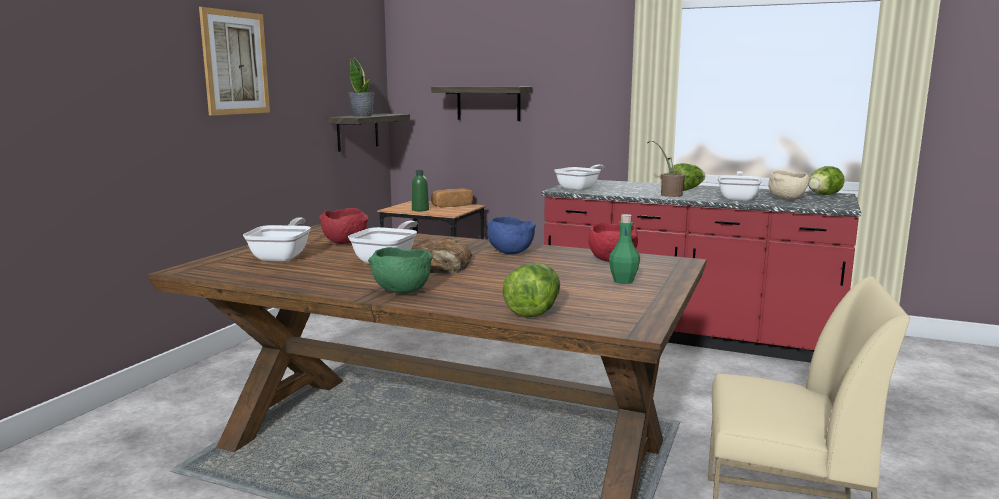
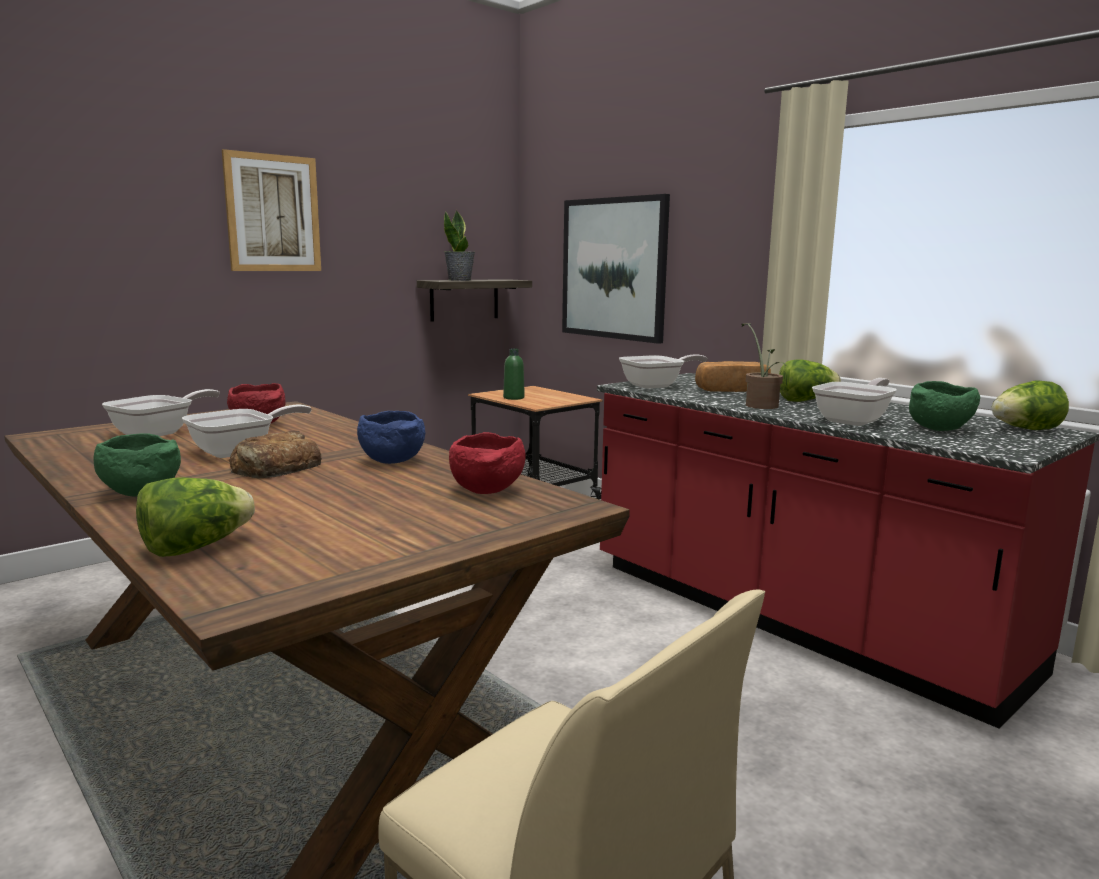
camera: 25 degrees right, 0 degrees up
(451, 205) = (560, 396): bread -> bread (731, 390)
(488, 103) = (613, 268): shelf -> picture
(623, 281) = (420, 524): green bottle -> none
(787, 199) = (940, 429): beige bowl -> green bowl

